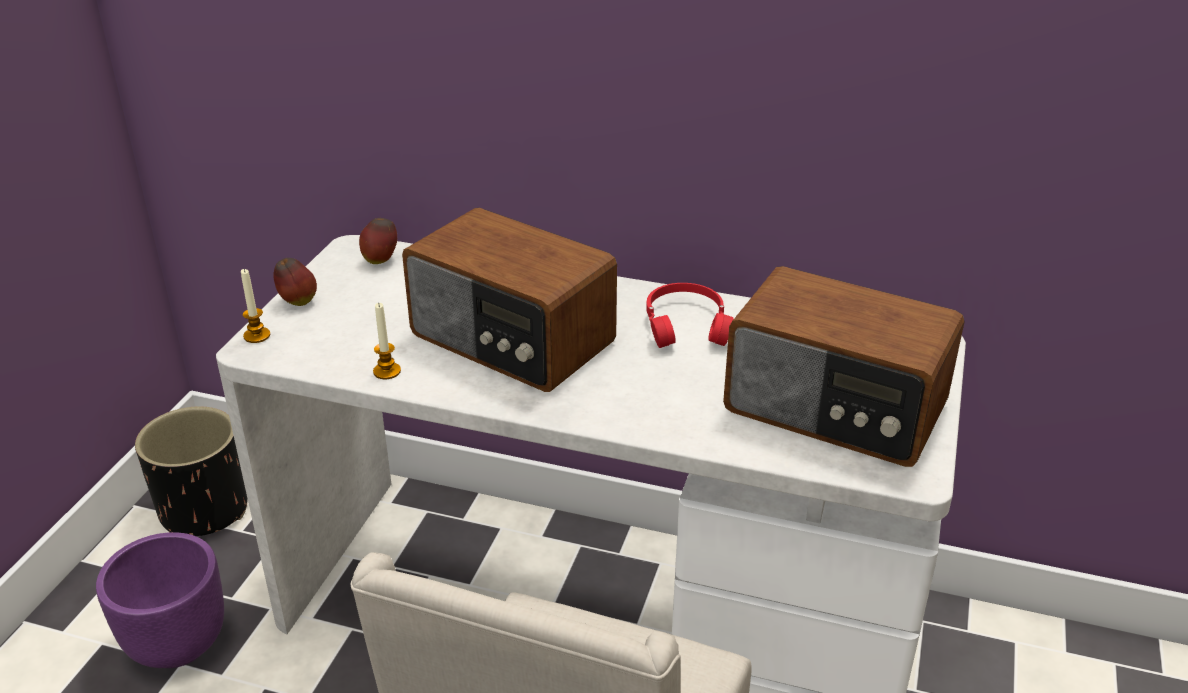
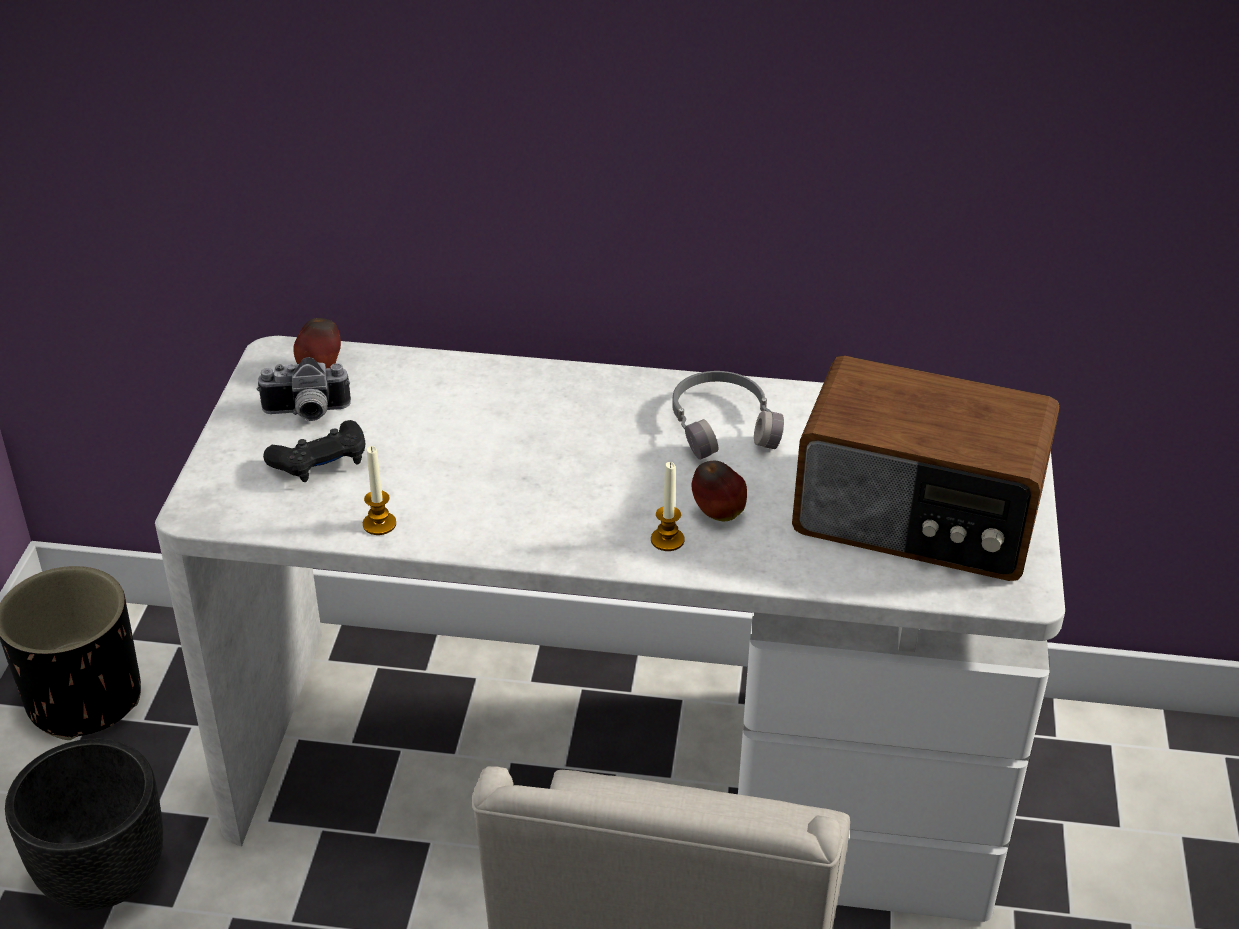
camera: 10 degrees left, 5 degrees up
(178, 643) = (104, 875): purple planter -> black planter
(257, 336) = (199, 492): candle -> candle (667, 540)
(297, 302) = (234, 440): apple -> apple (717, 515)
(357, 323) = (321, 463): none -> black game controller
(359, 288) = (306, 413): none -> camera
(511, 340) = (518, 467): radio -> none
(687, 325) = (723, 425): red headphones -> grey headphones

